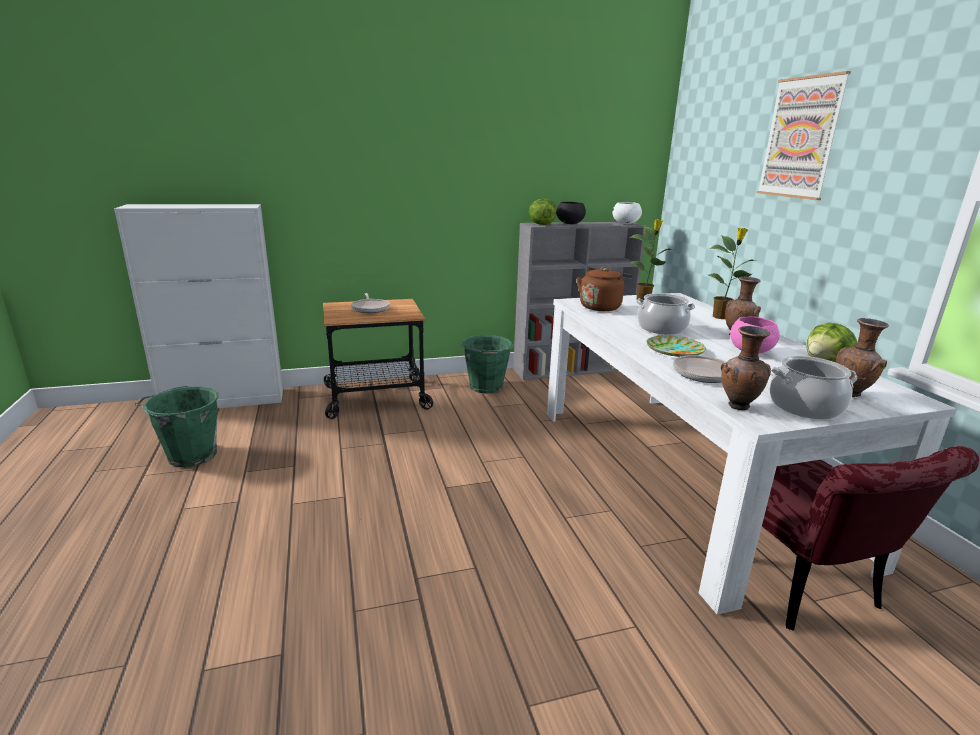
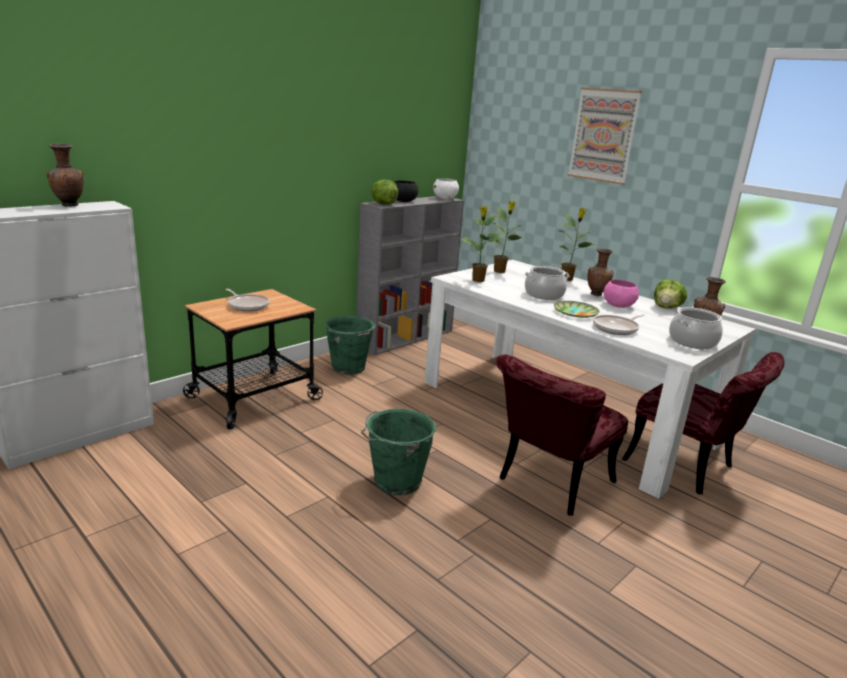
camera: 30 degrees left, 0 degrees up
(190, 455) = (115, 502): green bucket -> green bucket (395, 482)
(581, 552) = (549, 485): none -> red chair
(601, 307) = (477, 280): brown kettle -> potted plant
(738, 407) = (662, 349): brown vase -> brown vase (69, 206)

